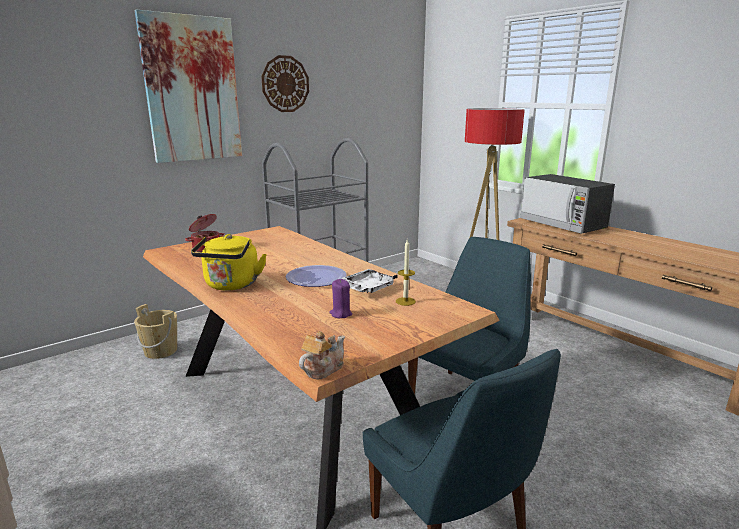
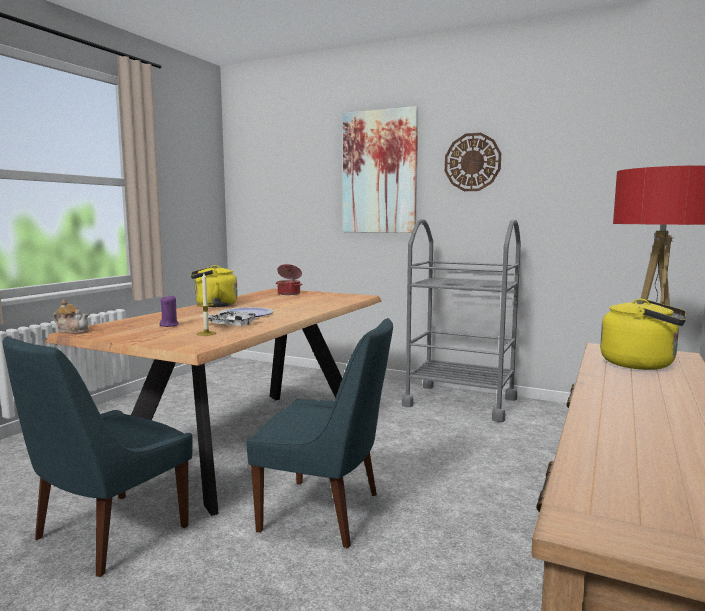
camera: 65 degrees right, 10 degrees down
(161, 351) = (297, 381): beige bucket -> none
(562, 224) = (642, 364): microwave -> yellow kettle

